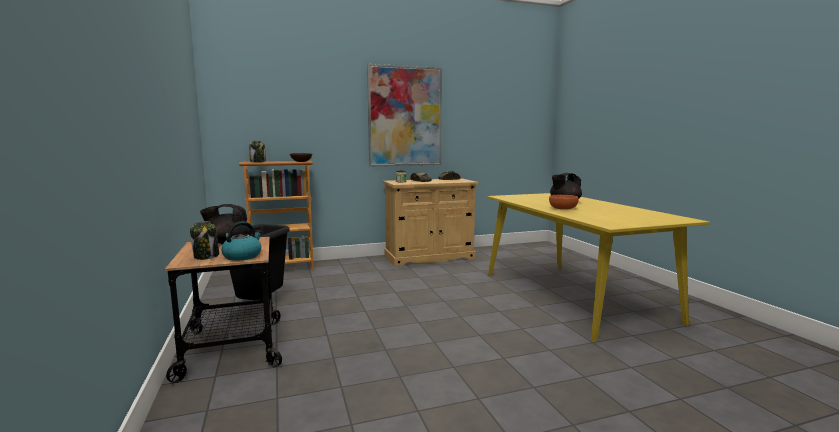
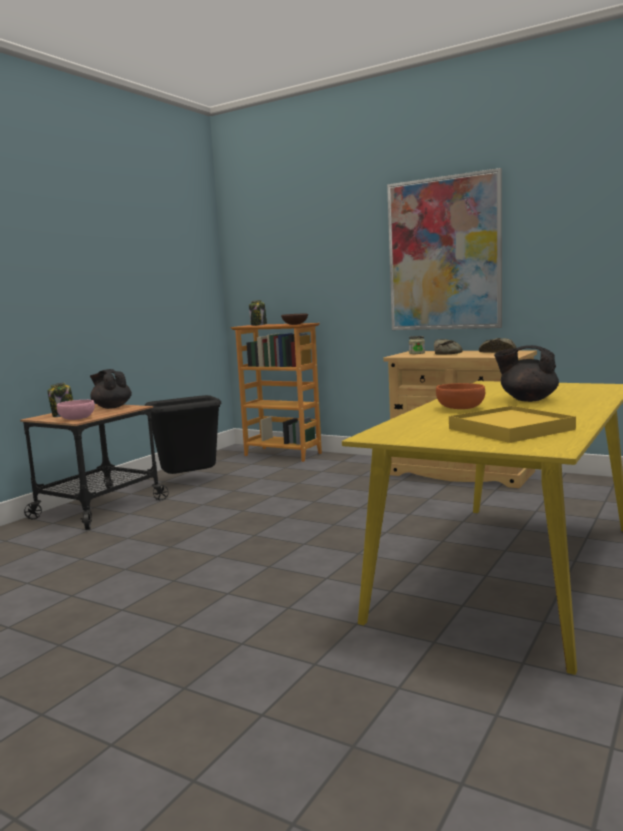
camera: 50 degrees right, 0 degrees up
(243, 256) = (77, 418): kettle -> pink bowl
(633, 214) = (510, 429): none -> yellow tray

